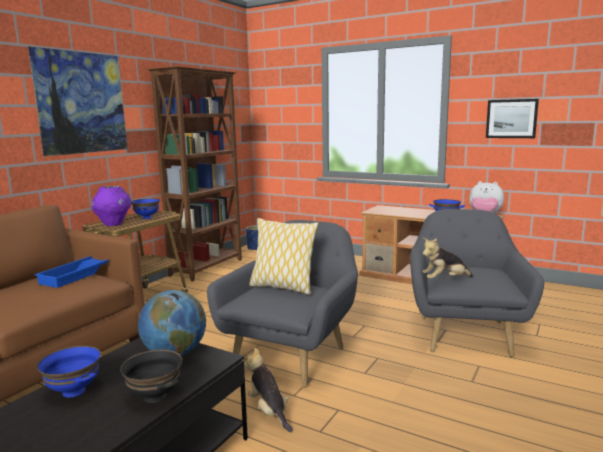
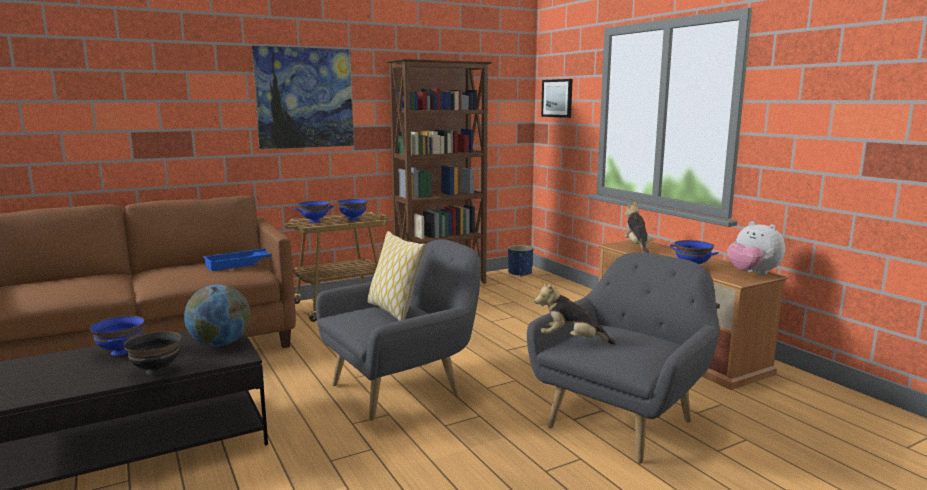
camera: 30 degrees right, 0 degrees up
(113, 224) = (314, 221): purple vase -> blue bowl
(269, 411) = (313, 429): plush toy -> plush toy (637, 247)
(511, 118) = (822, 132): picture -> picture (557, 98)

